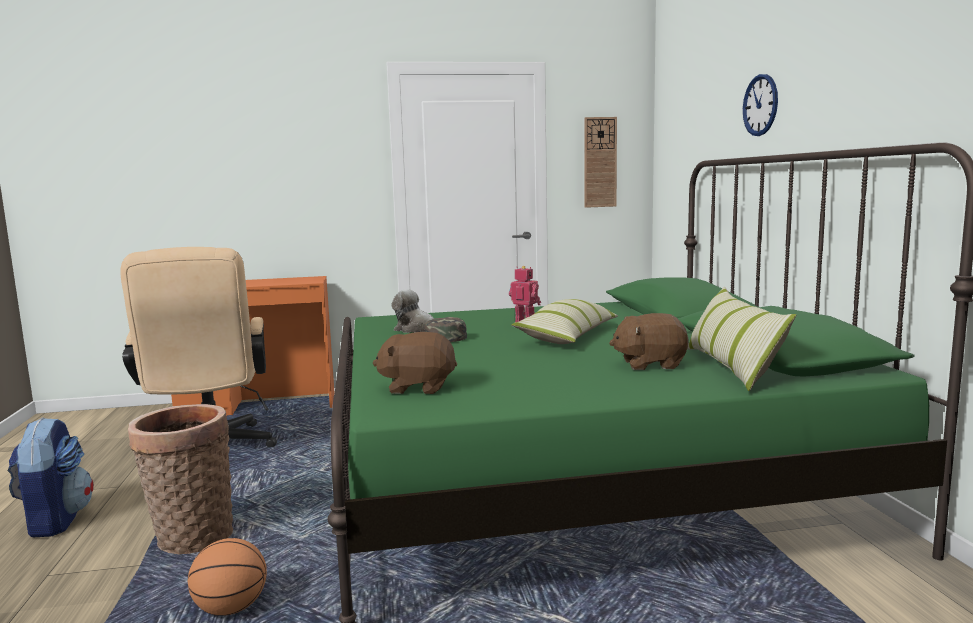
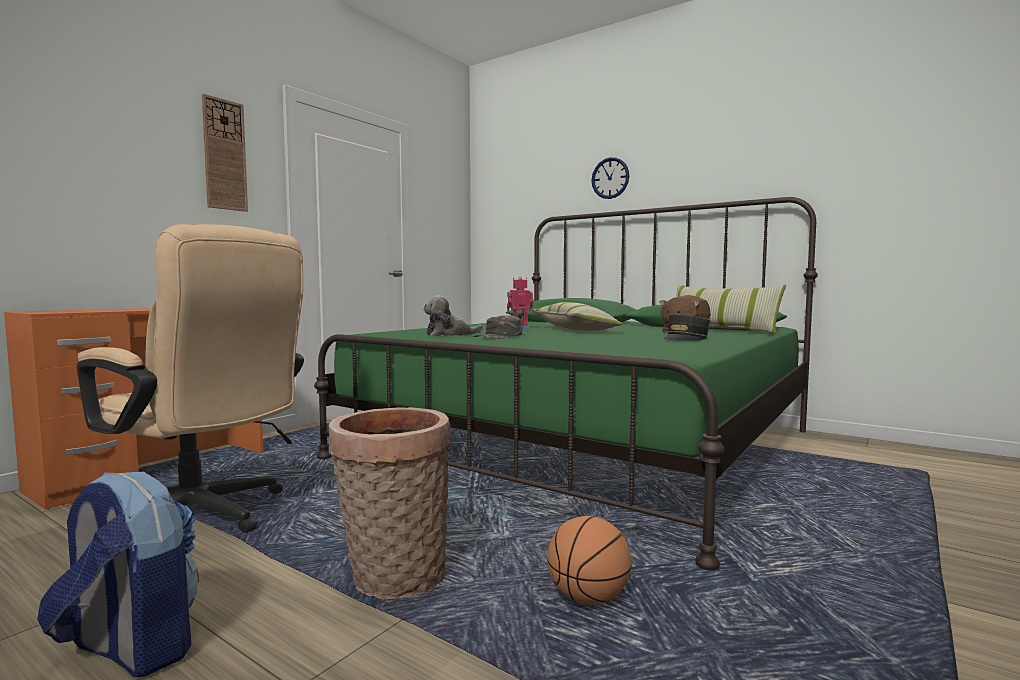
camera: 45 degrees left, 5 degrees down
(418, 387) = (628, 348): brown plush toy -> none
(570, 380) = (686, 339): none -> grey cap
(600, 162) = (442, 217): wall clock -> wall clock (224, 155)

